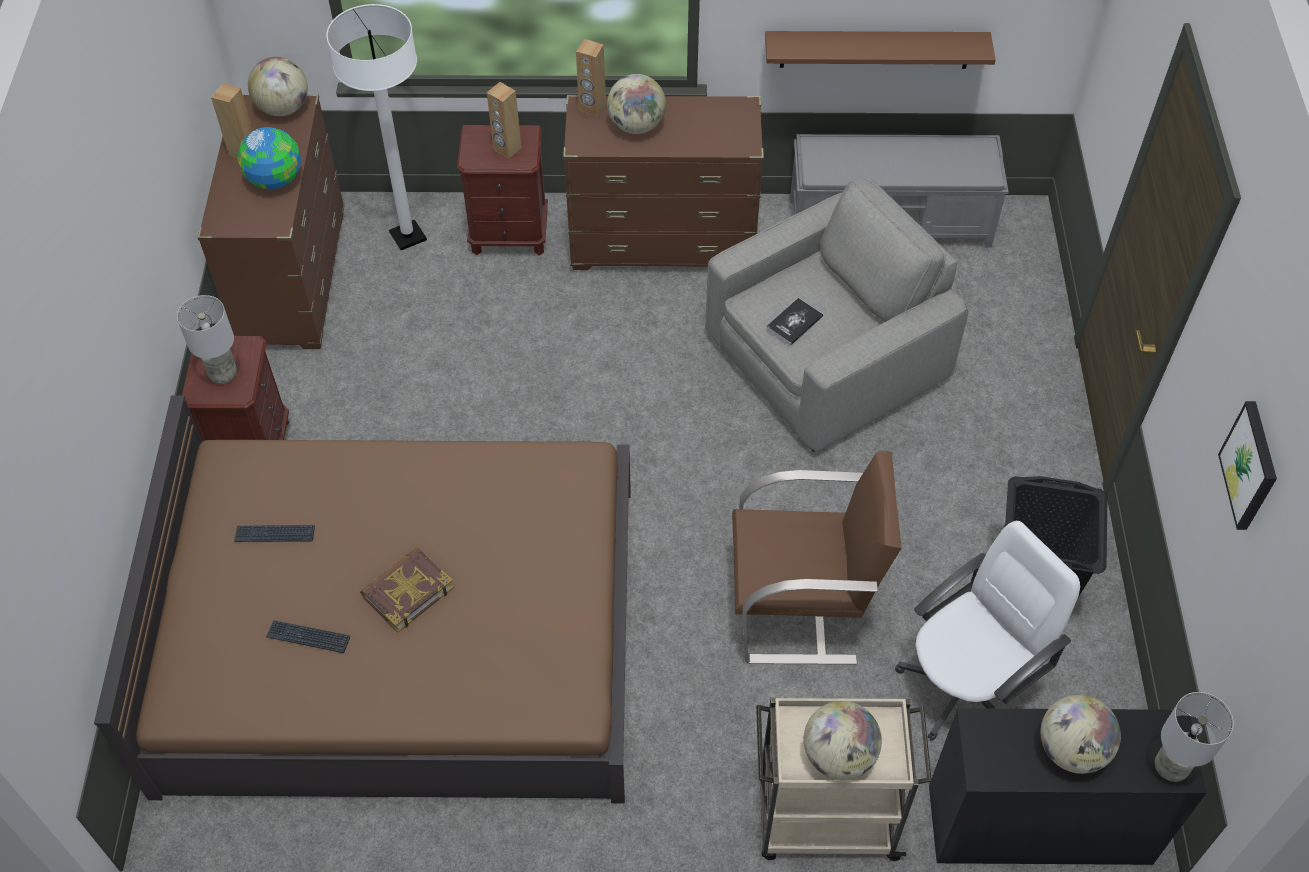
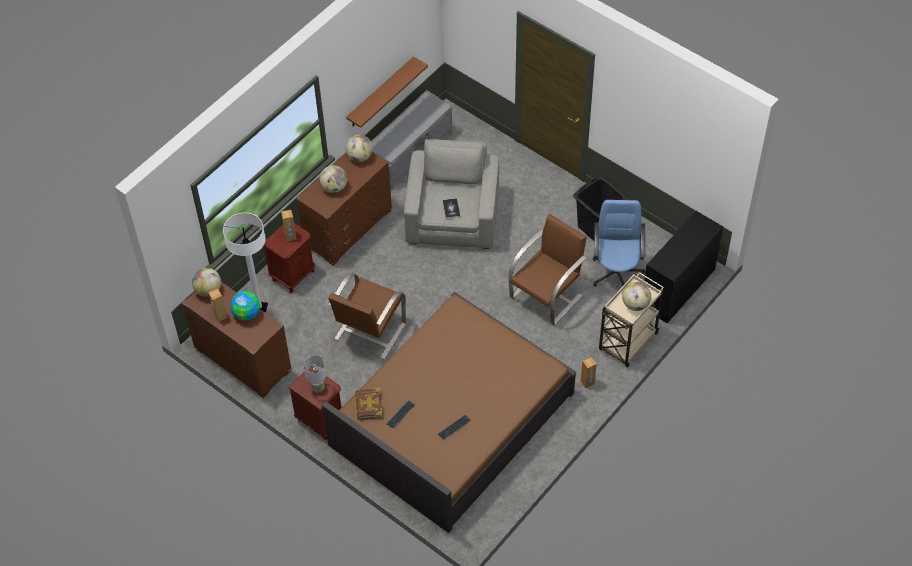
camera: 50 degrees left, 0 degrees up
(407, 592) = (462, 388): book -> book (369, 405)
(486, 400) = (369, 332): none -> brown armchair
(592, 108) = (311, 194): brown speaker -> brown speaker (587, 382)
(966, 687) = (616, 272): white office chair -> blue office chair
(1071, 750) = (683, 247): globe -> globe (360, 157)
(1169, 767) = (708, 228): grey table lamp -> none
(1251, 466) = (663, 126): picture -> none

